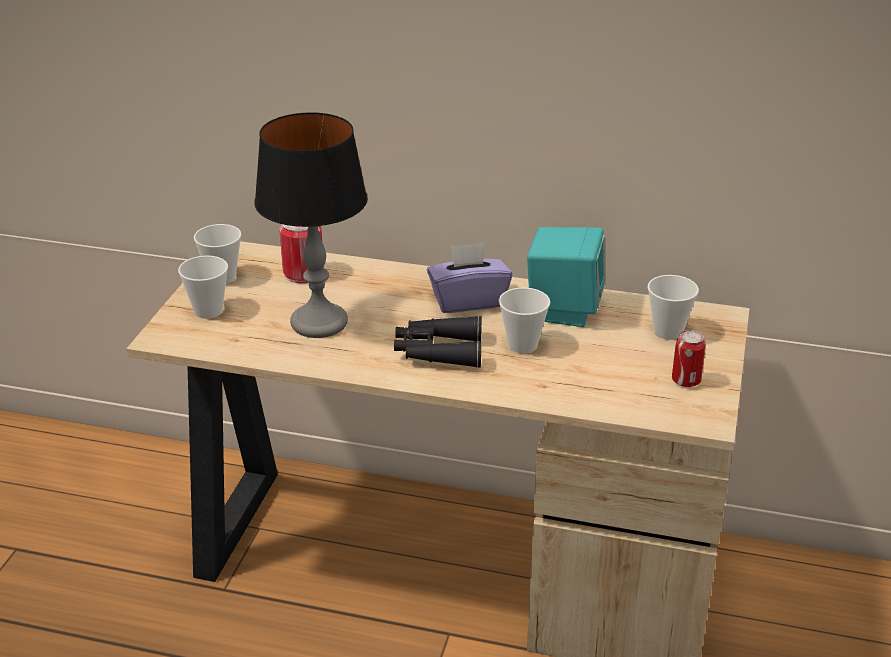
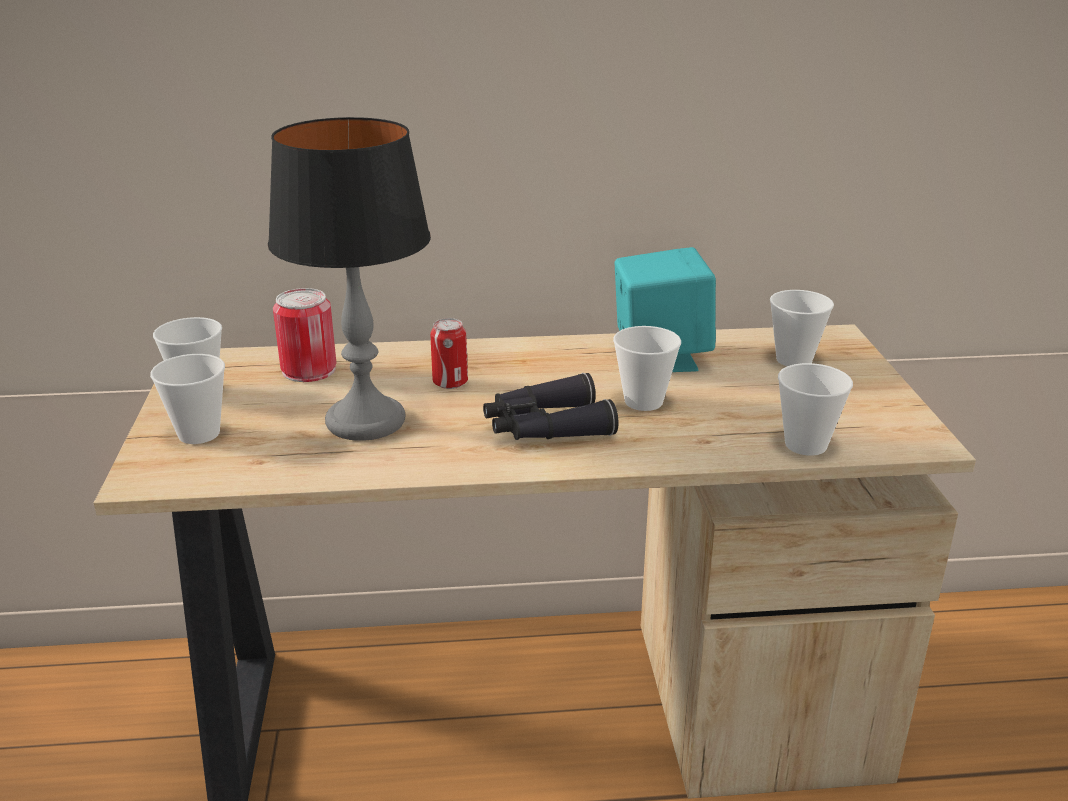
camera: 20 degrees left, 5 degrees down
(468, 301) = (540, 366): purple tissue box -> none
(614, 404) = (805, 445): none -> cup
(686, 380) = (861, 405): can -> can (450, 383)

